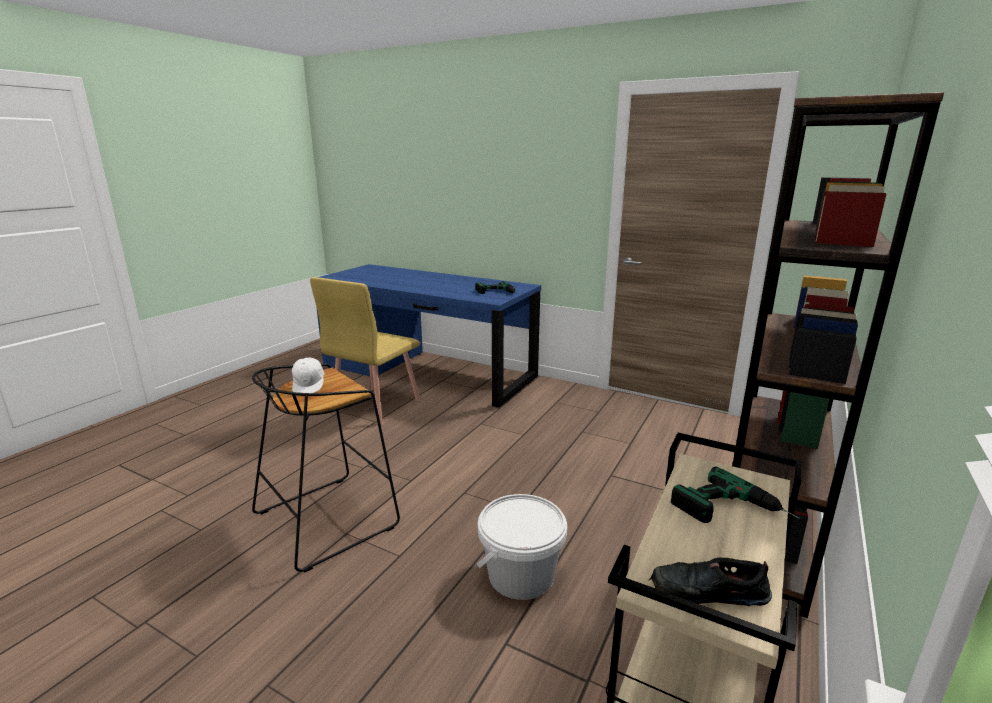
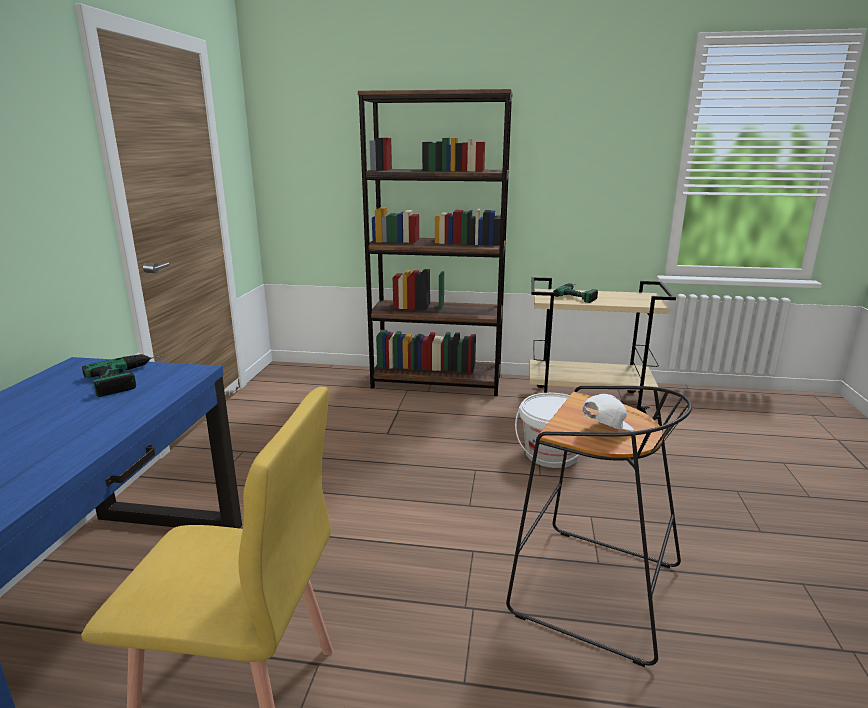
camera: 110 degrees left, 0 degrees up
(706, 592) = (642, 298): black shoe -> none

